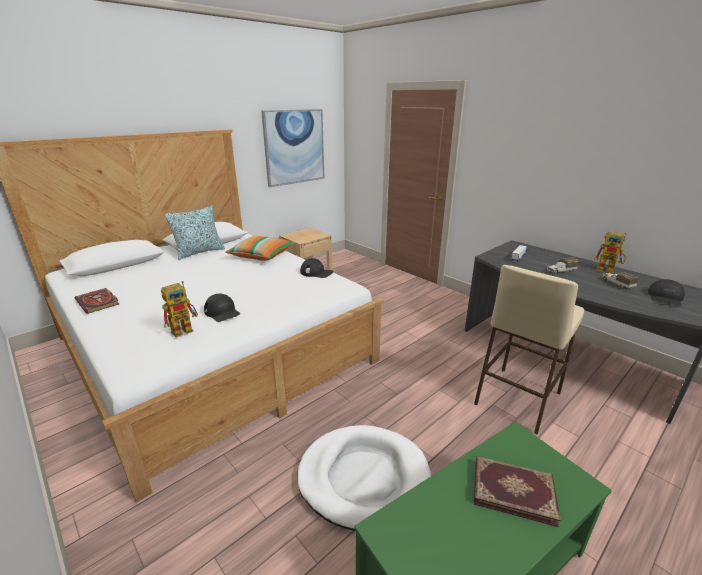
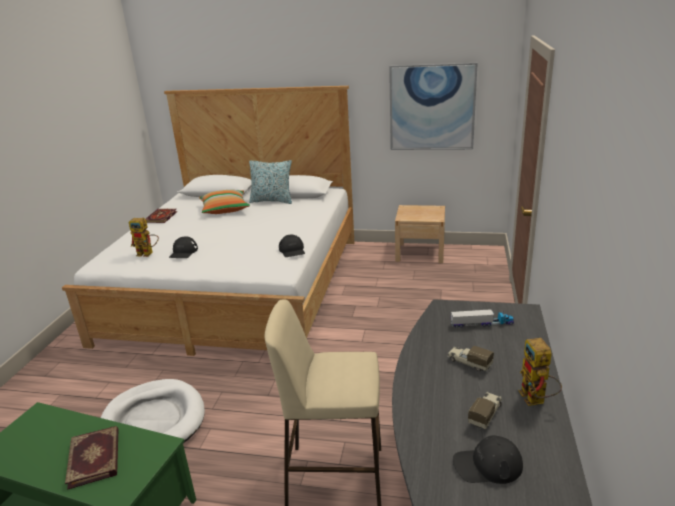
camera: 55 degrees right, 0 degrees up
(262, 256) = (297, 219): pillow -> pillow (225, 209)

